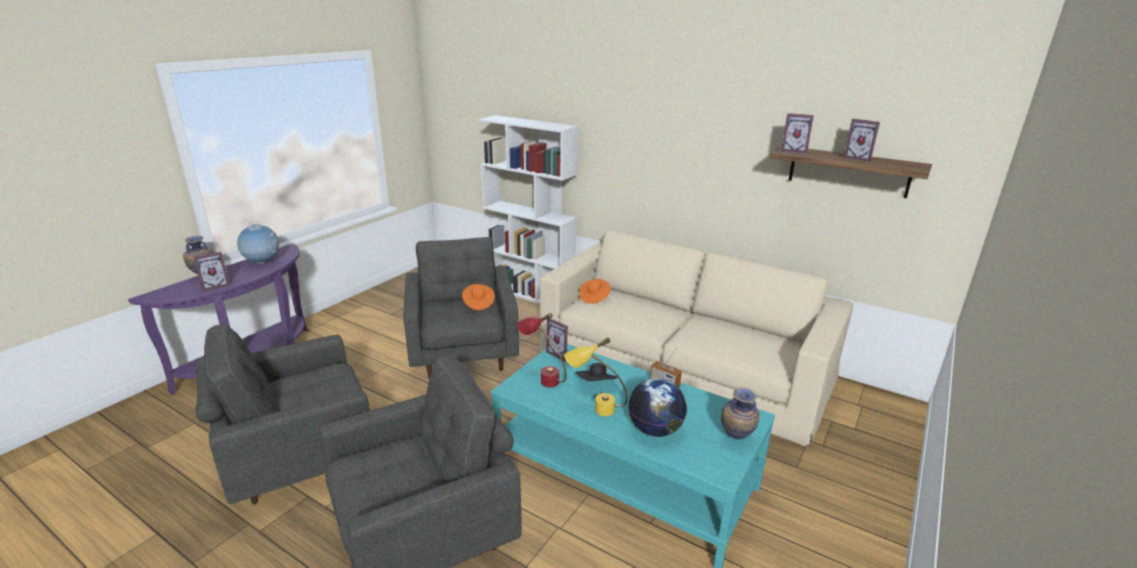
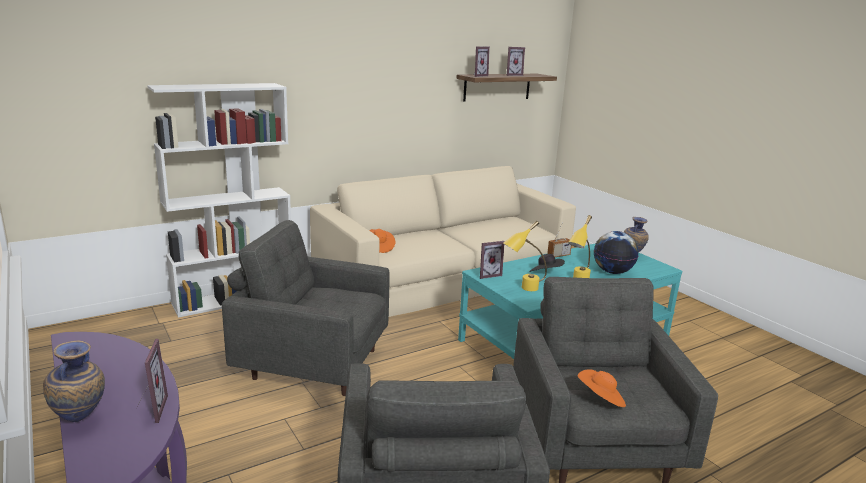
camera: 65 degrees left, 5 degrees down
(262, 262) = (102, 363): globe -> none
(478, 303) = (325, 293): orange hat -> orange hat (601, 399)
(542, 378) = (523, 289): red table lamp -> yellow table lamp

